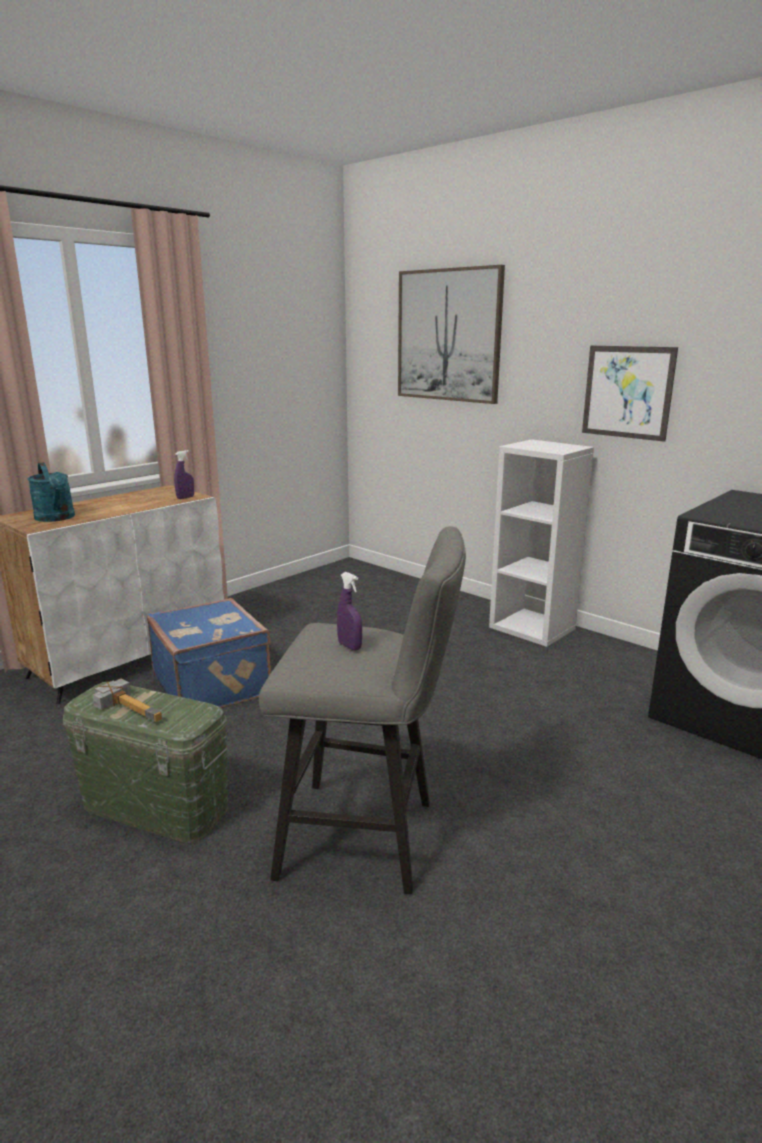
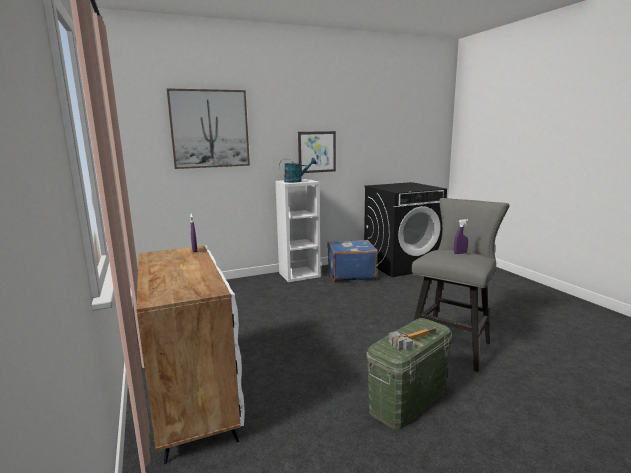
camera: 65 degrees left, 5 degrees down
(57, 518) = (193, 284): turquoise watering can -> turquoise watering can (296, 181)
(213, 685) = (275, 366): blue suitcase -> blue suitcase (350, 274)

